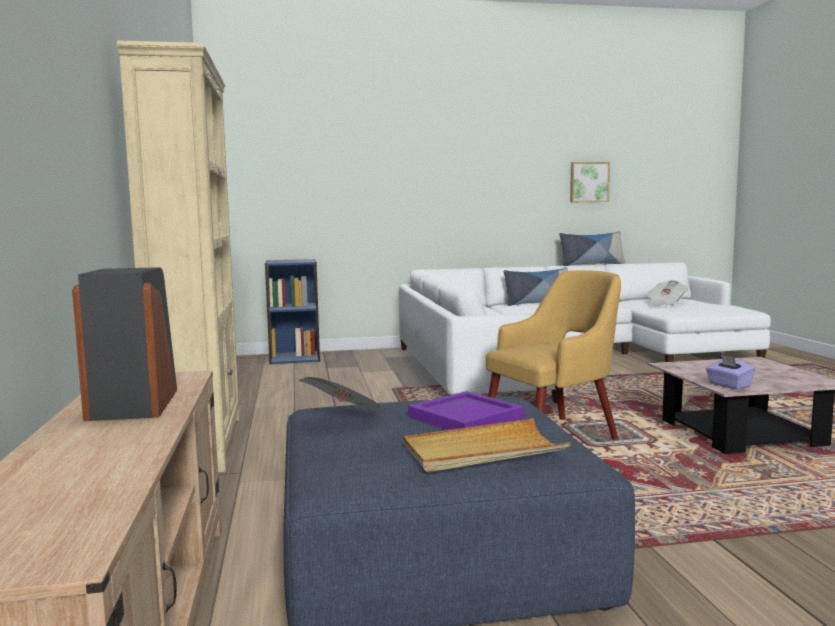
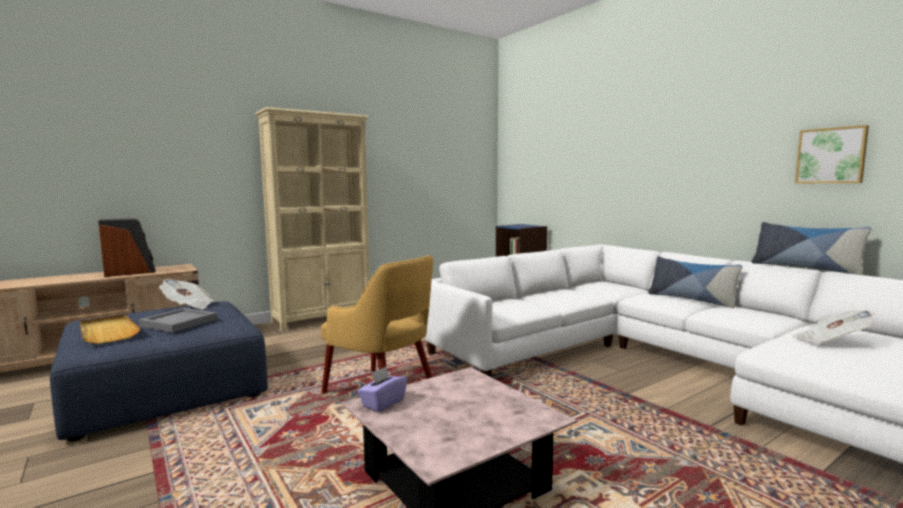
camera: 65 degrees right, 0 degrees up
(467, 417) = (179, 323): purple tray -> grey tray

